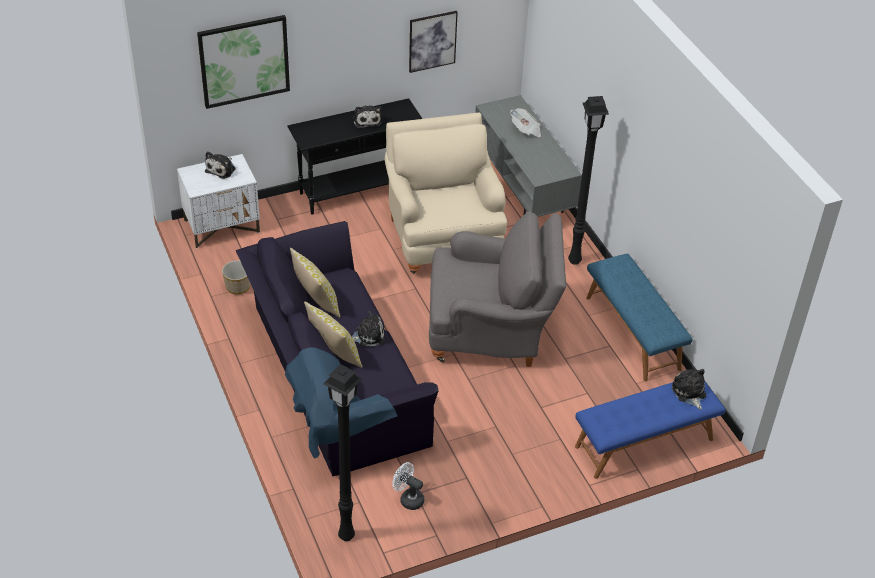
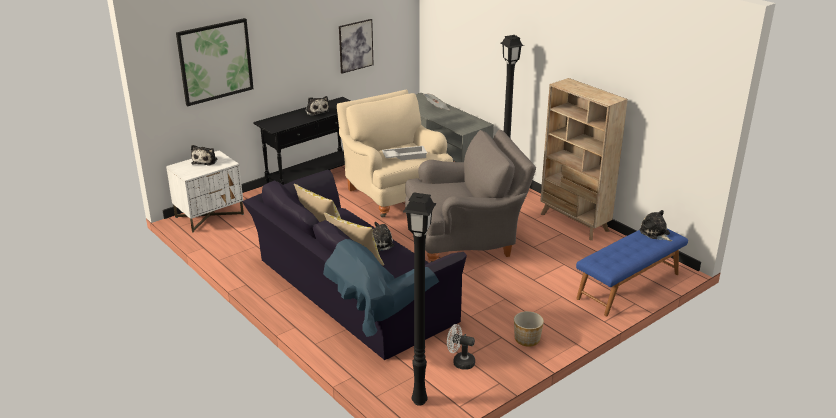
camera: 15 degrees left, 15 degrees down
(237, 287) = (239, 250): planter -> planter (526, 339)
(448, 209) = (404, 156): none -> white tray
(633, 332) = (574, 222): blue bench -> beige bookcase

